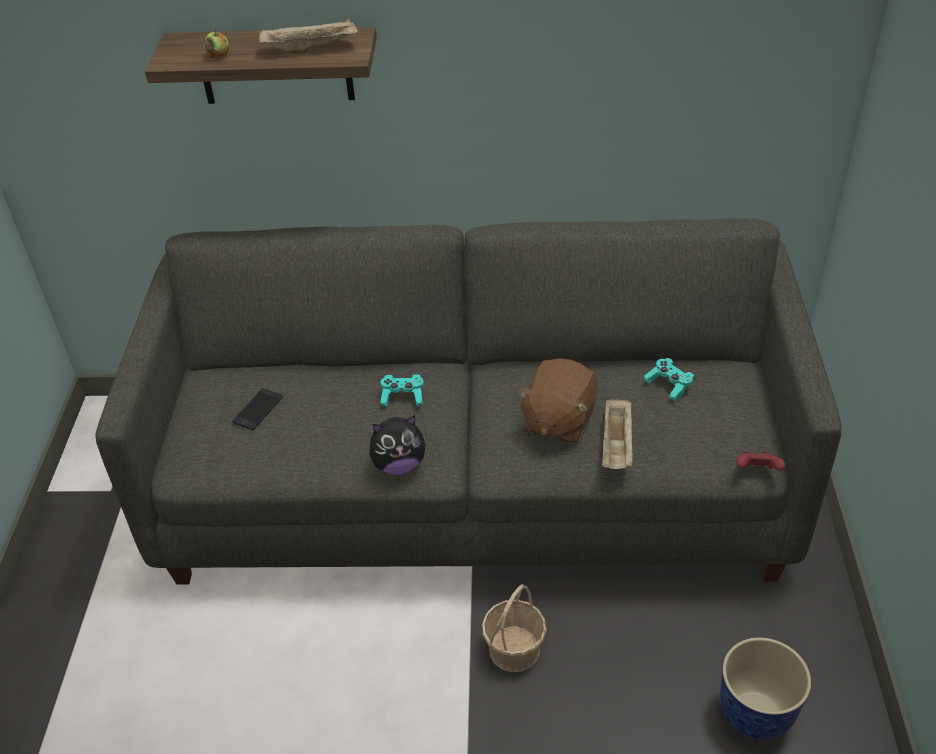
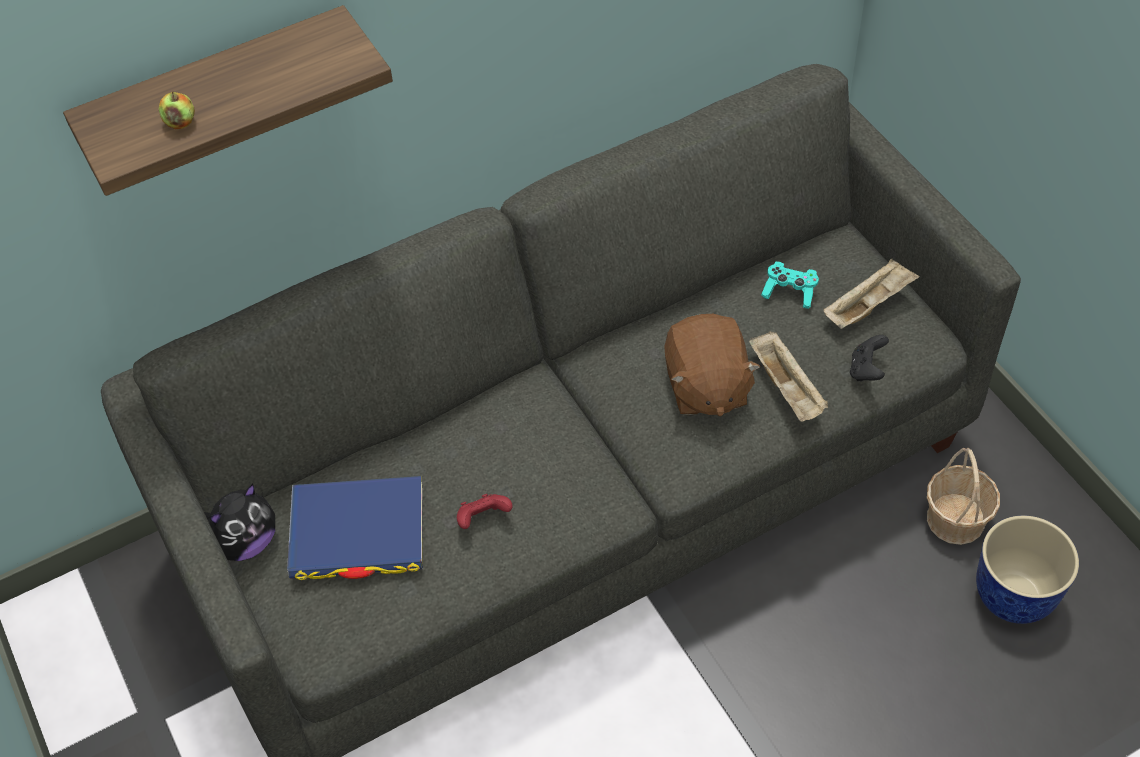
camera: 30 degrees left, 10 degrees up
(258, 409) = (358, 532): phone -> blue book
(312, 49) = (295, 67): beige tray -> beige tray (868, 305)
(399, 465) = (571, 520): plush toy -> plush toy (246, 542)
(402, 396) = (516, 437): turquoise game controller -> none
(515, 649) = (747, 653): basket -> basket (956, 519)
(689, 459) = (866, 370): none -> black game controller
(756, 471) = (936, 352): red game controller -> red game controller (483, 519)

